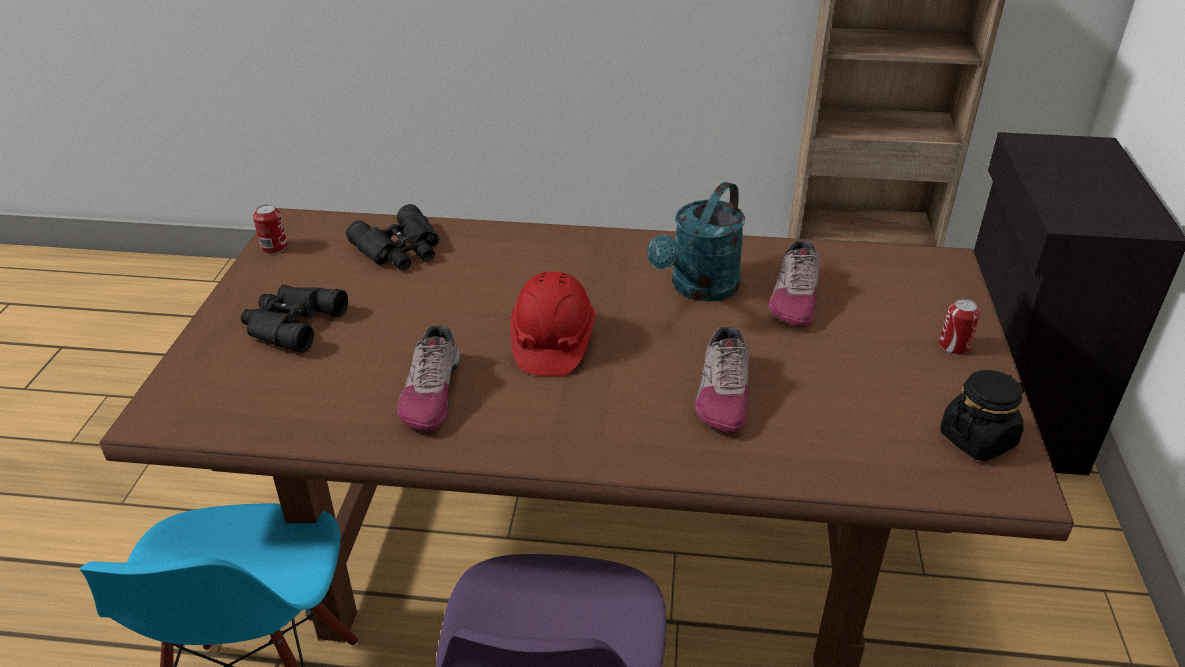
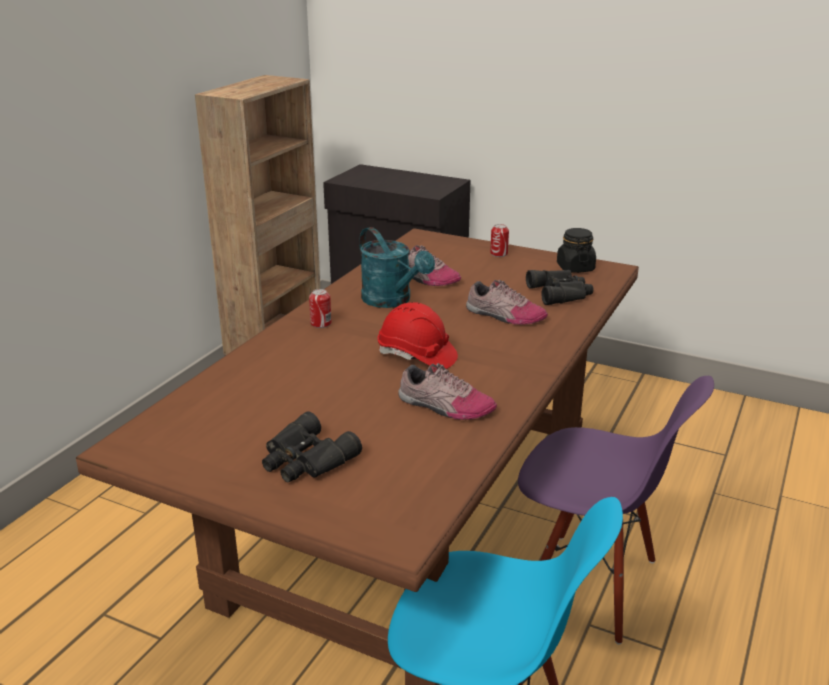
camera: 70 degrees left, 10 degrees down
(274, 247) = (160, 460): can -> can (321, 323)
(401, 250) = (233, 397): black binoculars -> black binoculars (561, 293)

